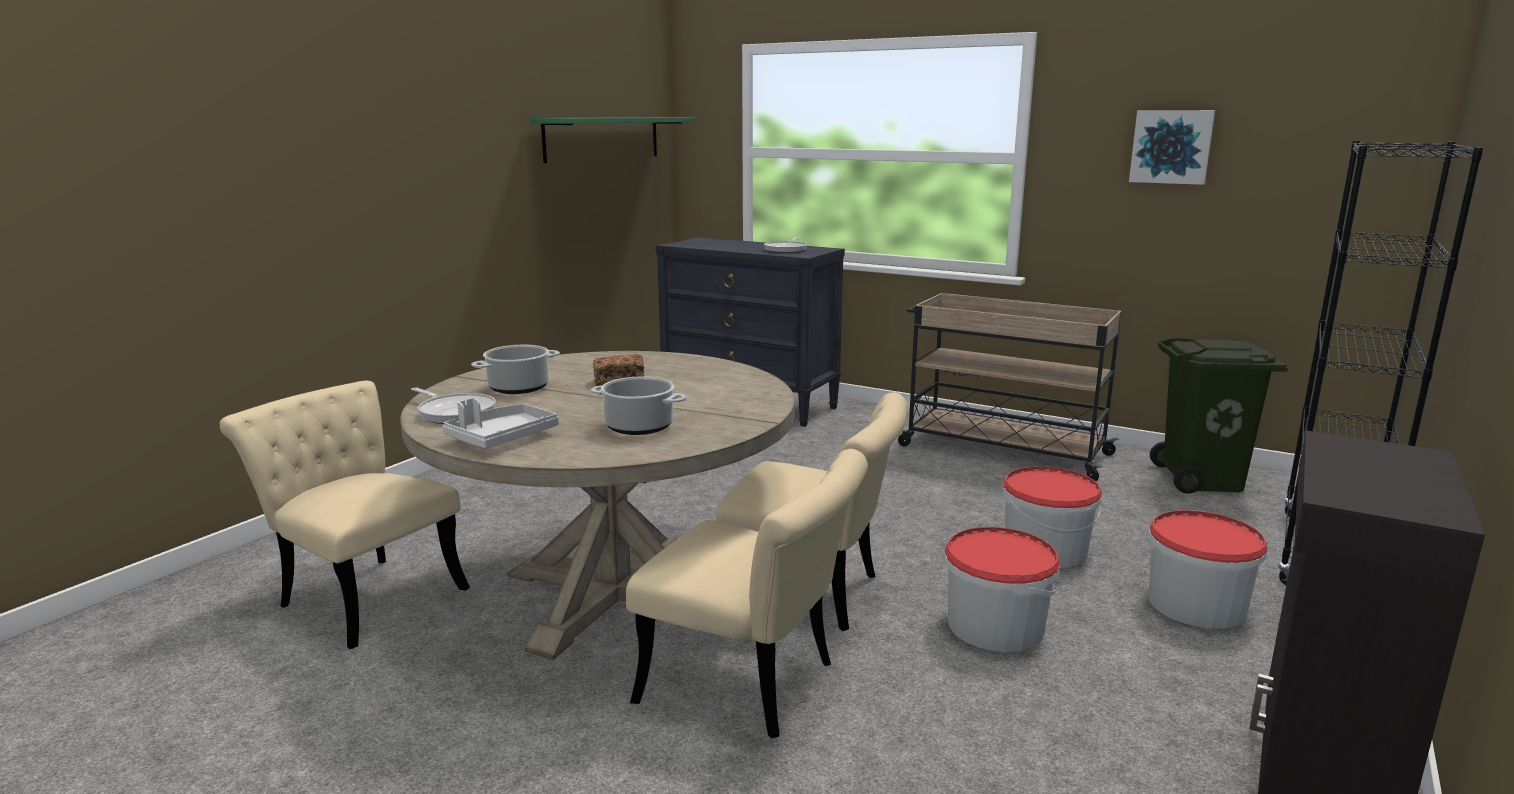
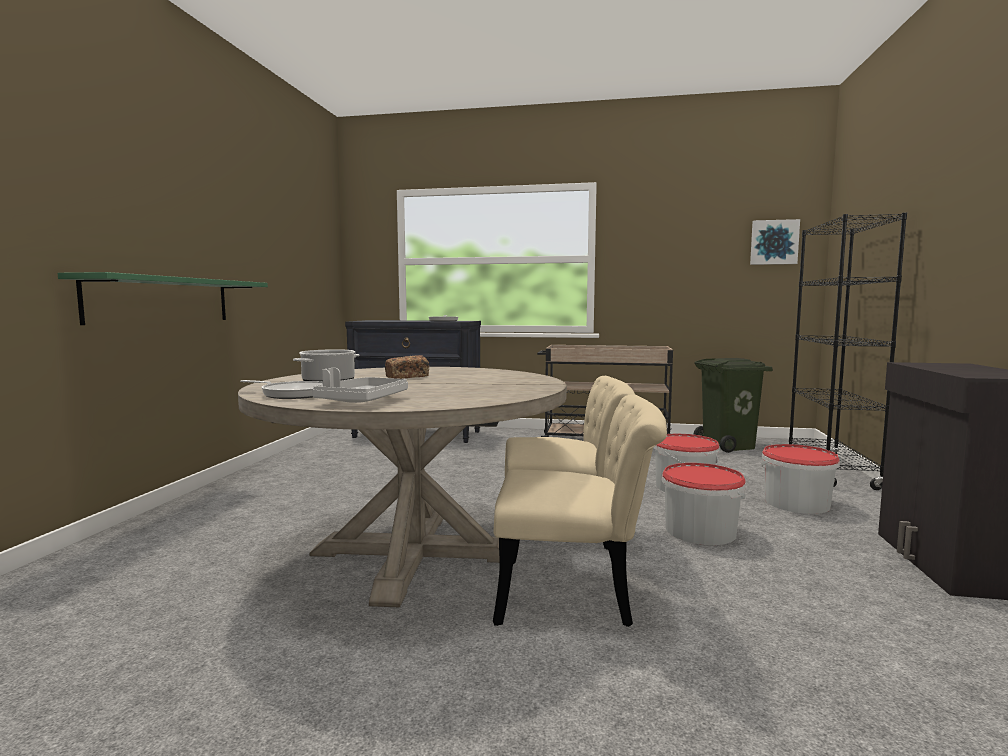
camera: 20 degrees left, 10 degrees down
(363, 595) = (174, 590): beige chair -> none
(603, 138) = (302, 244): green shelf -> green shelf (162, 300)
(638, 426) = (465, 391): cooking pot -> none
(1171, 146) = (681, 248): picture -> picture (774, 242)

